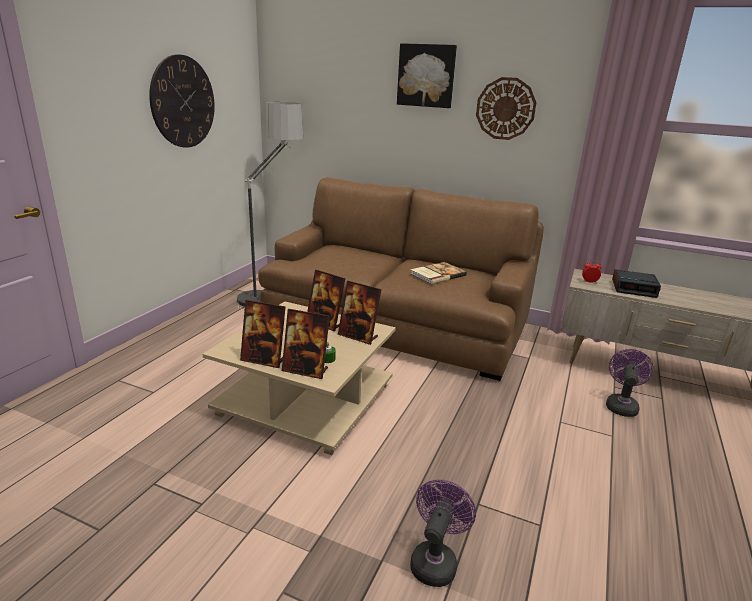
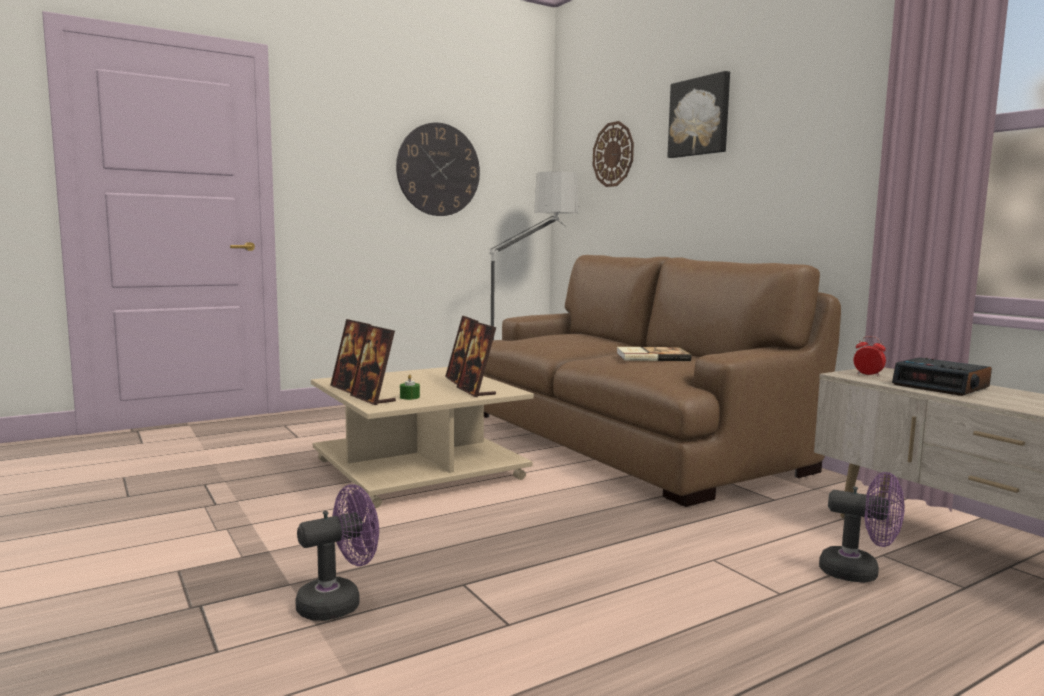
camera: 35 degrees right, 15 degrees down
(505, 109) = (788, 140): wall clock -> wall clock (613, 154)
(621, 405) = (859, 573): purple fan -> purple fan turned 60 degrees clockwise

